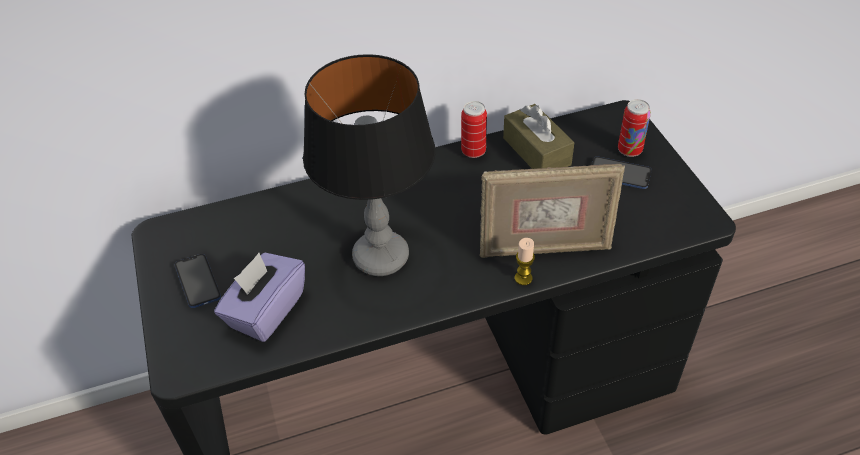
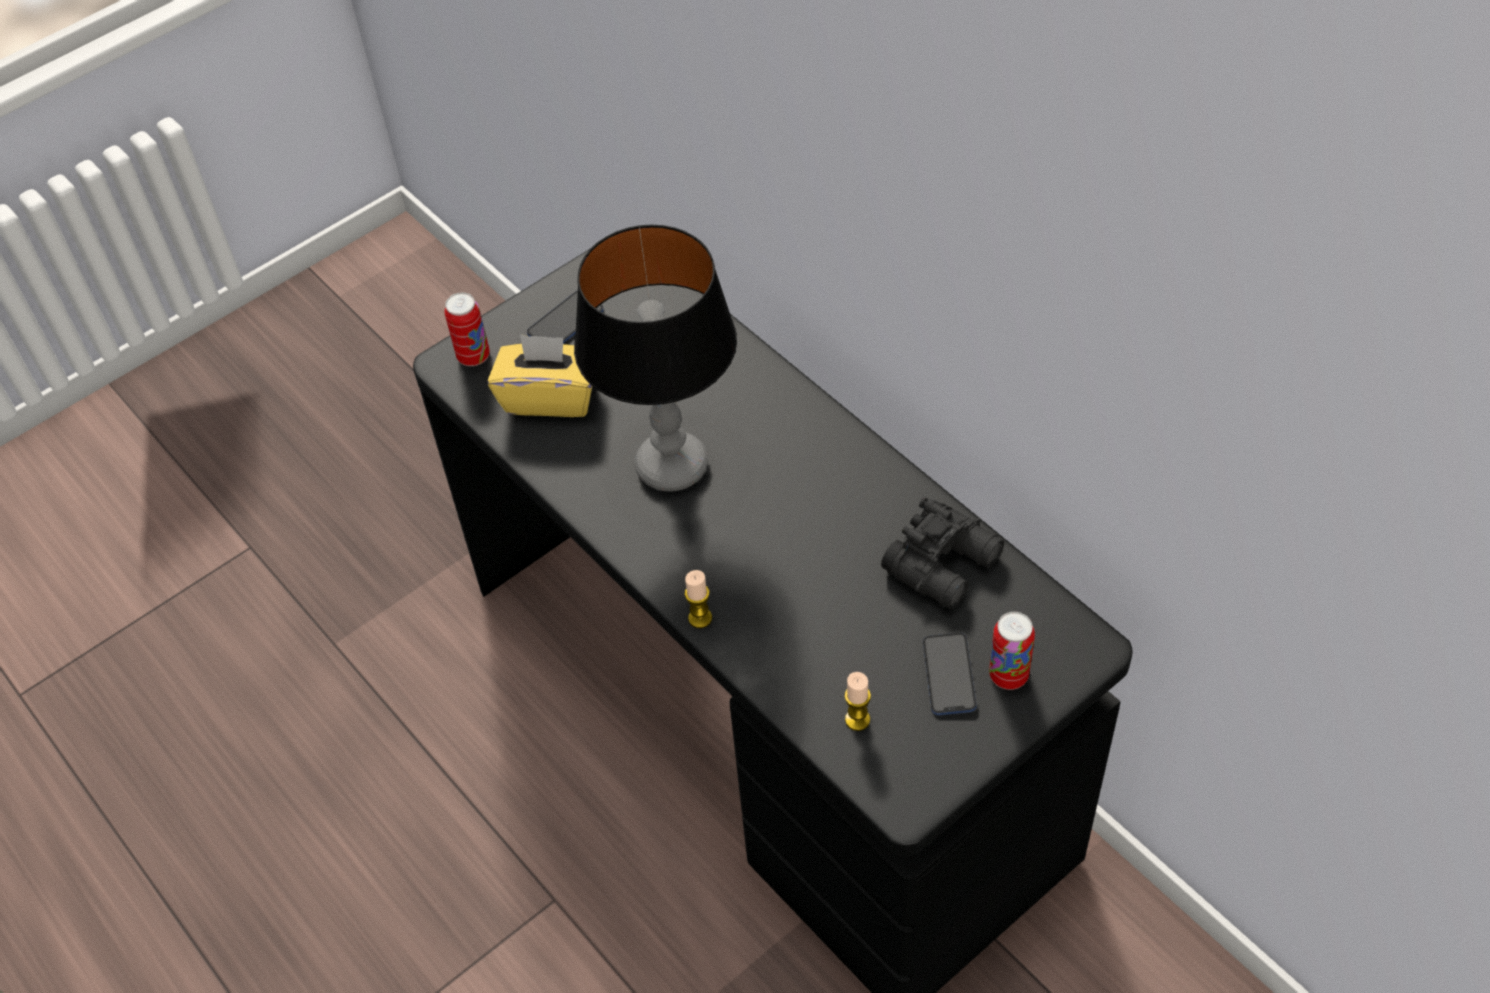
camera: 70 degrees right, 5 degrees up
(266, 311) = (550, 397): purple tissue box -> yellow tissue box
(473, 151) = (907, 493): can -> can (473, 356)
(536, 151) = (945, 564): brown tissue box -> black binoculars
(544, 248) = (761, 626): picture frame -> none
(637, 223) = (857, 719): none -> candle

